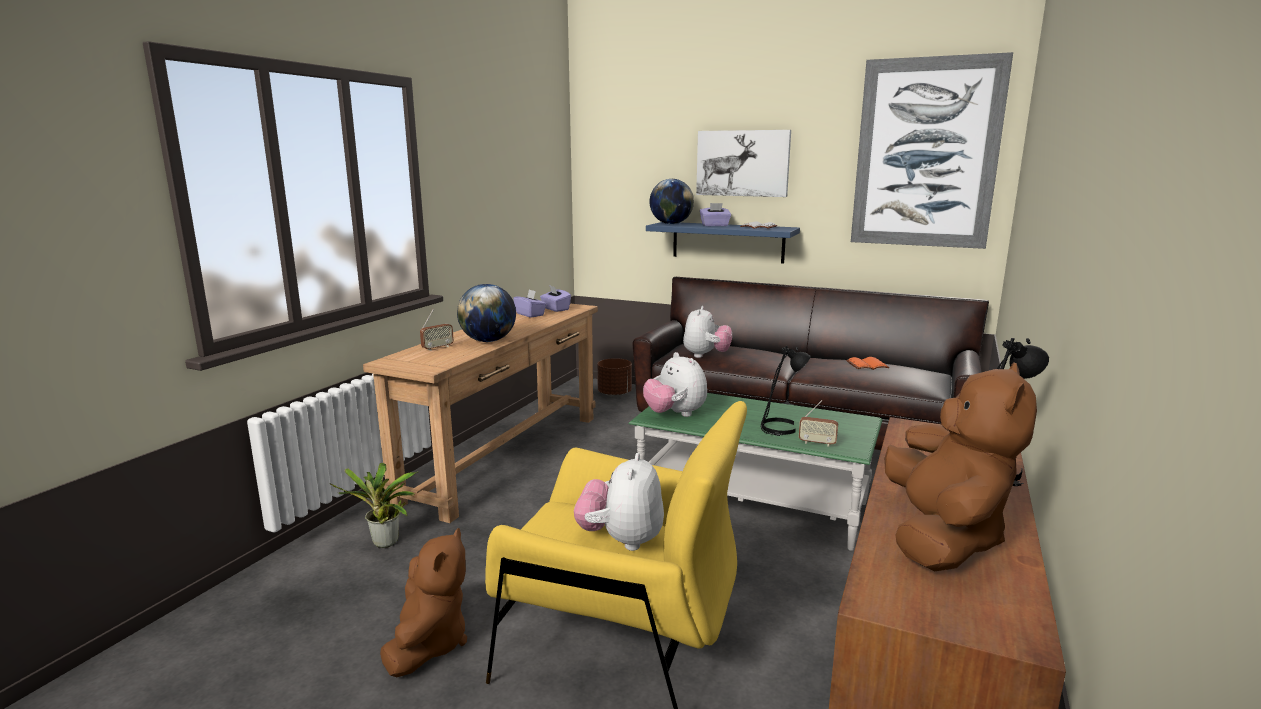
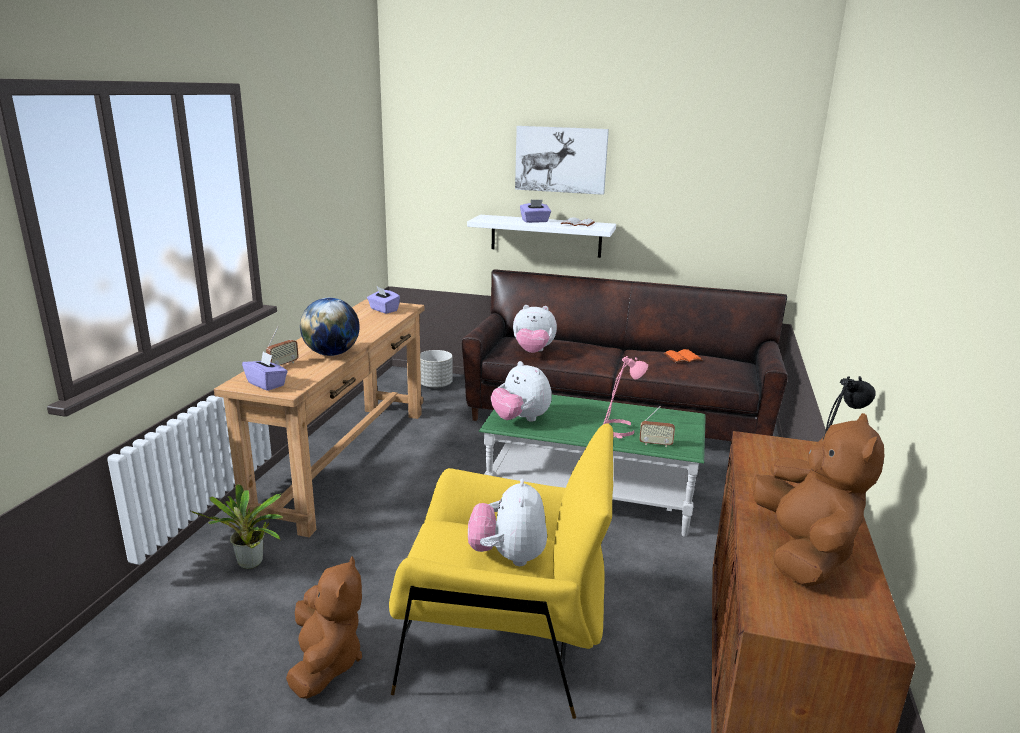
camera: 10 degrees left, 5 degrees up
(530, 314) = (361, 318): purple tissue box -> purple tissue box (266, 384)
(615, 394) = (436, 385): brown planter -> grey planter
(671, 224) = (491, 219): globe -> none
(706, 355) = (533, 352): plush toy -> plush toy turned 90 degrees clockwise
(727, 242) = (546, 236): blue shelf -> white shelf
(780, 428) = (619, 430): black table lamp -> pink table lamp
(926, 154) = (734, 158): picture -> none

